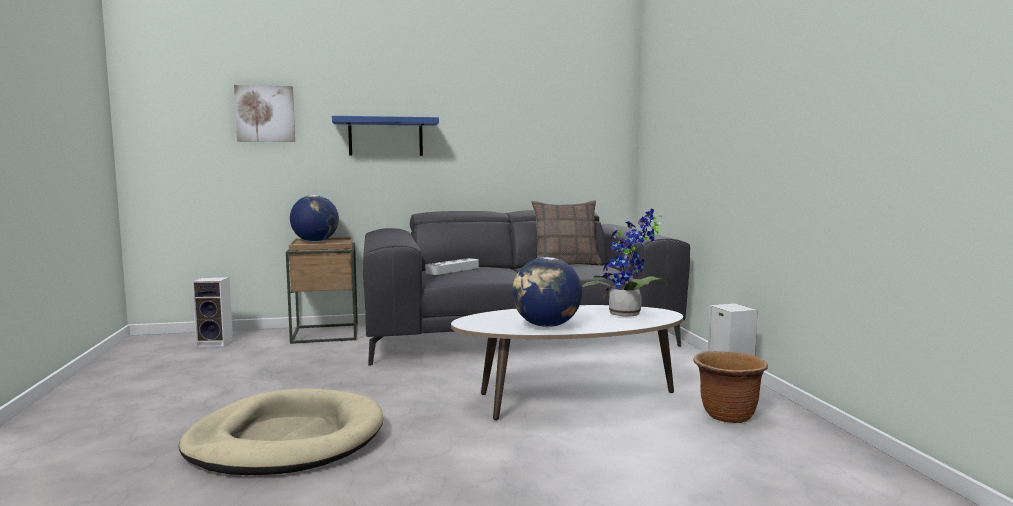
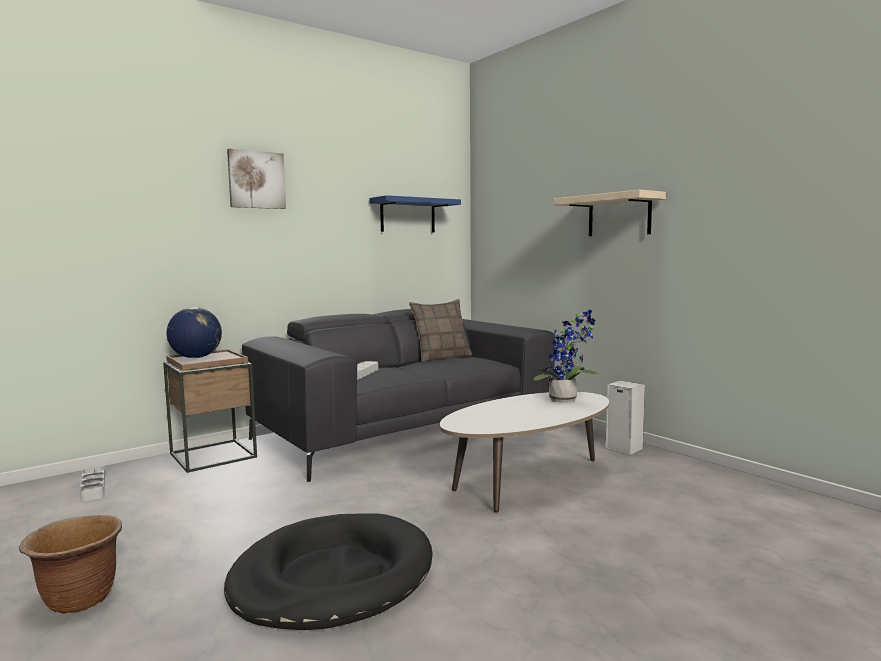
camera: 25 degrees left, 0 degrees up
(216, 343) = (93, 487): speaker -> grey tray
(265, 114) = (125, 218): picture -> picture (256, 180)
(286, 440) = (332, 577): beige dog bed -> black dog bed
(385, 137) = (258, 243): blue shelf -> blue shelf (408, 216)
(546, 326) = (527, 419): globe -> none
(727, 415) = (652, 472): brown planter -> brown planter (79, 599)
(751, 99) = (619, 215): none -> beige shelf

